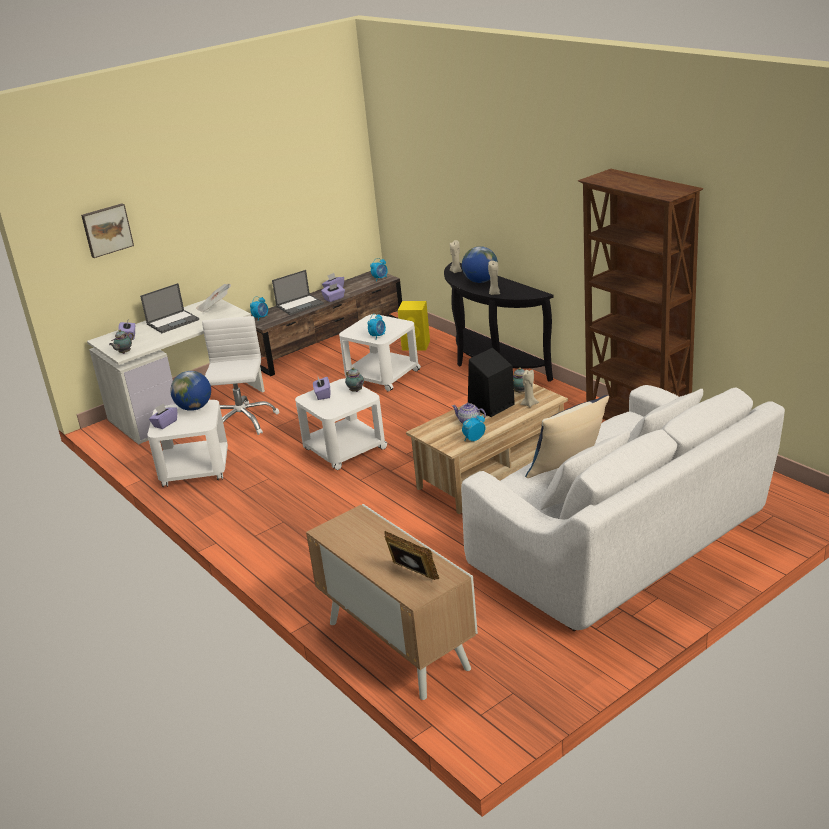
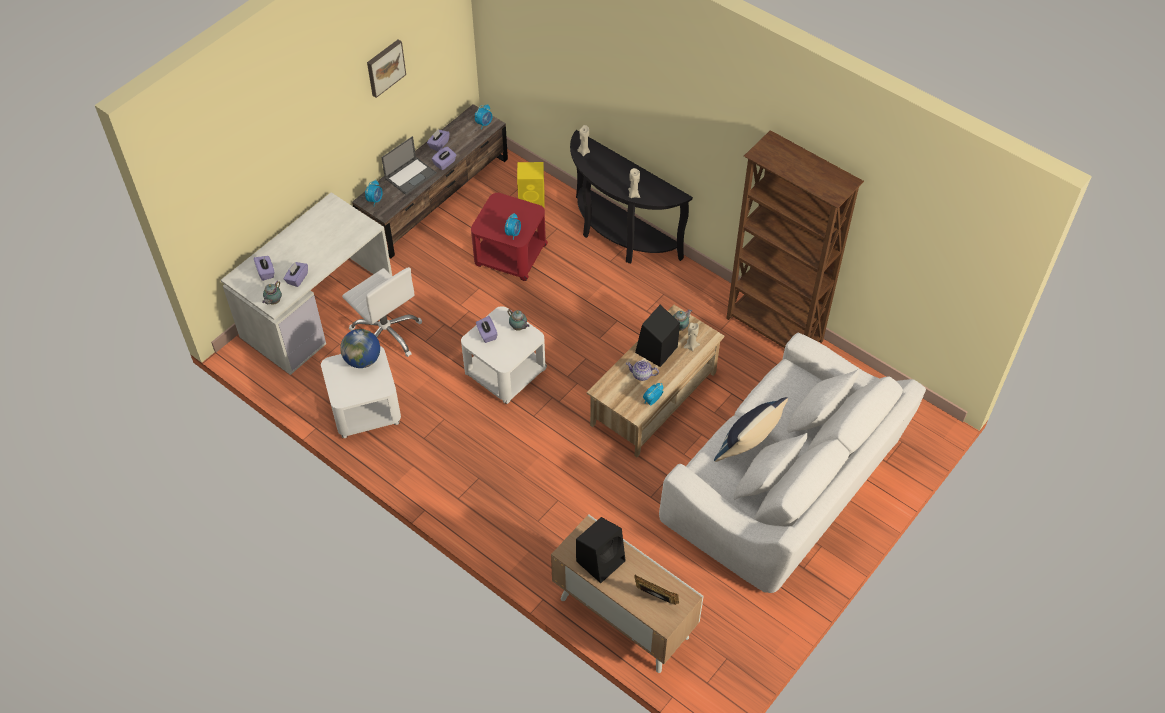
camera: 15 degrees left, 25 degrees up
(107, 230) = (234, 175): picture -> picture (385, 67)
(165, 423) = (342, 386): purple tissue box -> purple tissue box (297, 278)
(173, 322) = (303, 243): laptop -> none
(215, 307) = (339, 215): newspaper -> none
(242, 421) = (386, 334): white office chair -> white office chair turned 150 degrees clockwise
(361, 539) = (601, 560): none -> black speaker
(382, 375) = (510, 254): white side table -> red side table
(481, 281) = (614, 171): globe -> none

